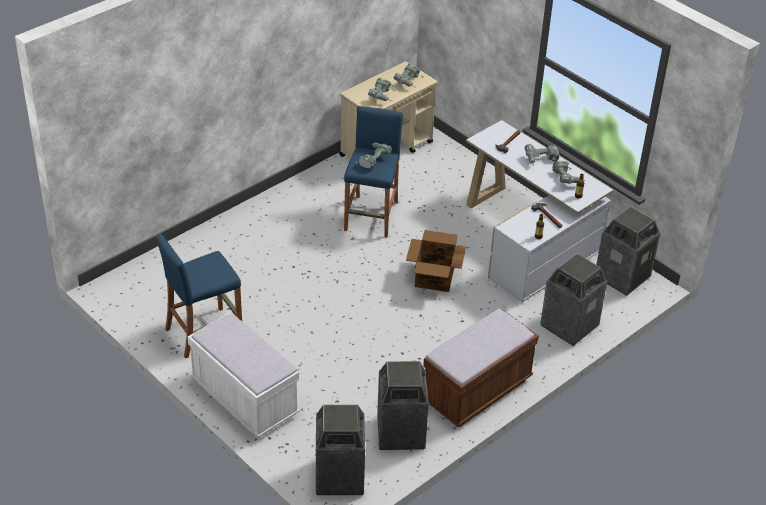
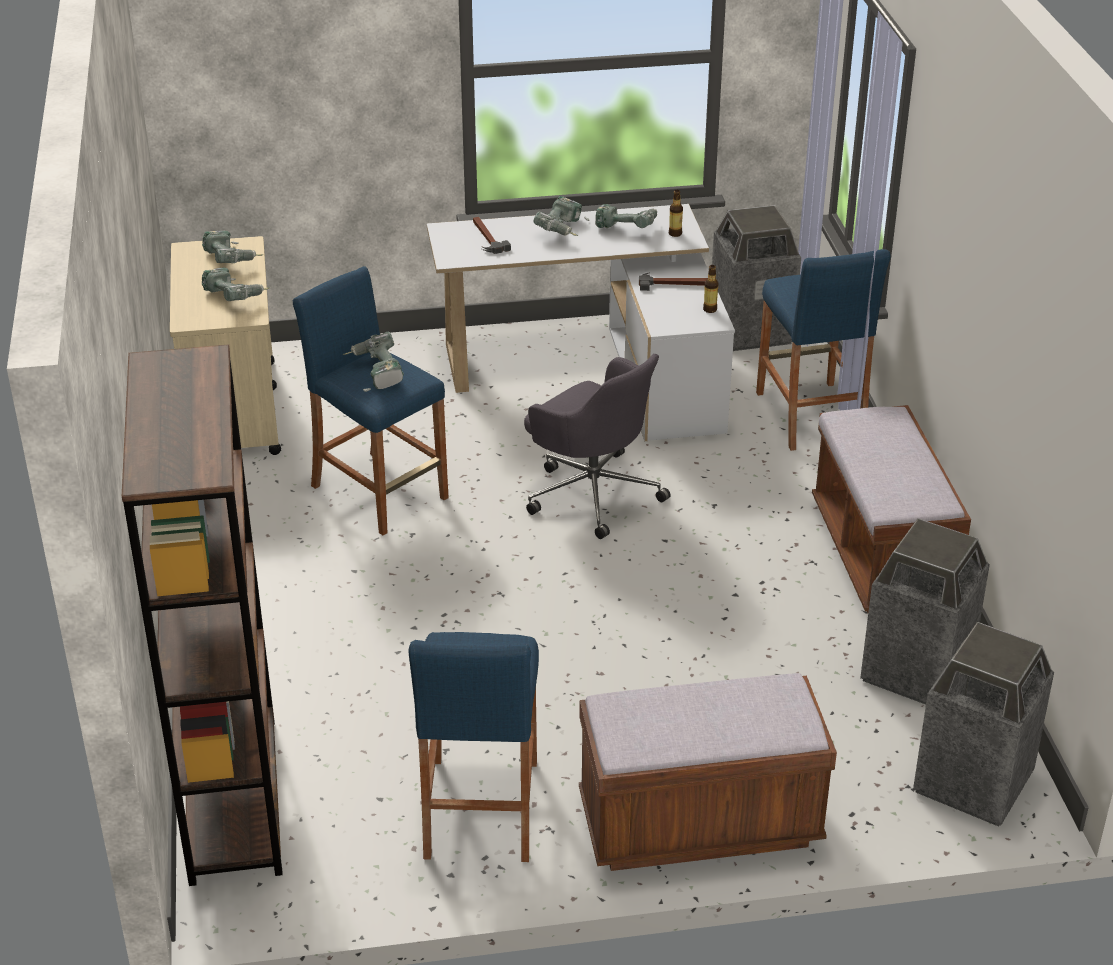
camera: 55 degrees left, 5 degrees down
(158, 265) = (233, 798): none -> brown bookcase
(244, 399) = (699, 823): white bench -> brown bench
(433, 278) = (592, 492): cardboard box -> grey office chair
(569, 326) = (810, 416): trash can -> blue stool

